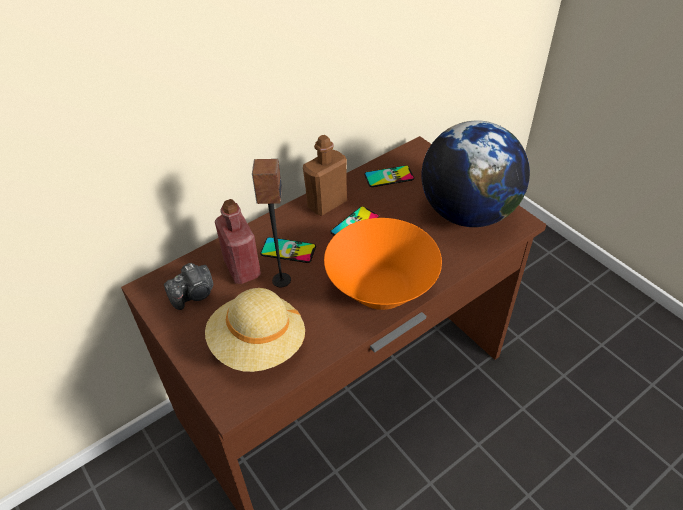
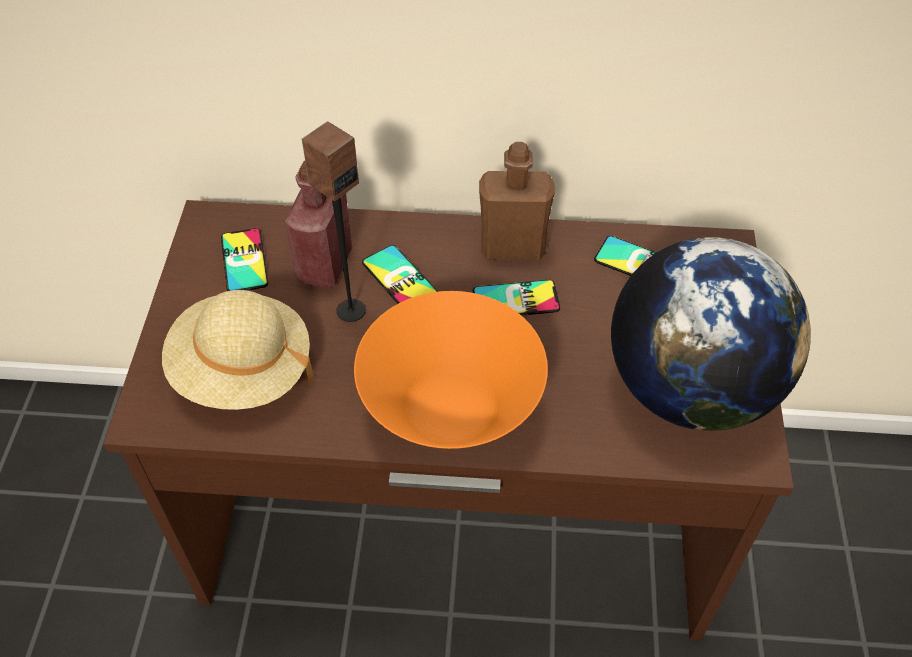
camera: 40 degrees right, 5 degrees up
(194, 294) = (244, 261): camera -> phone

